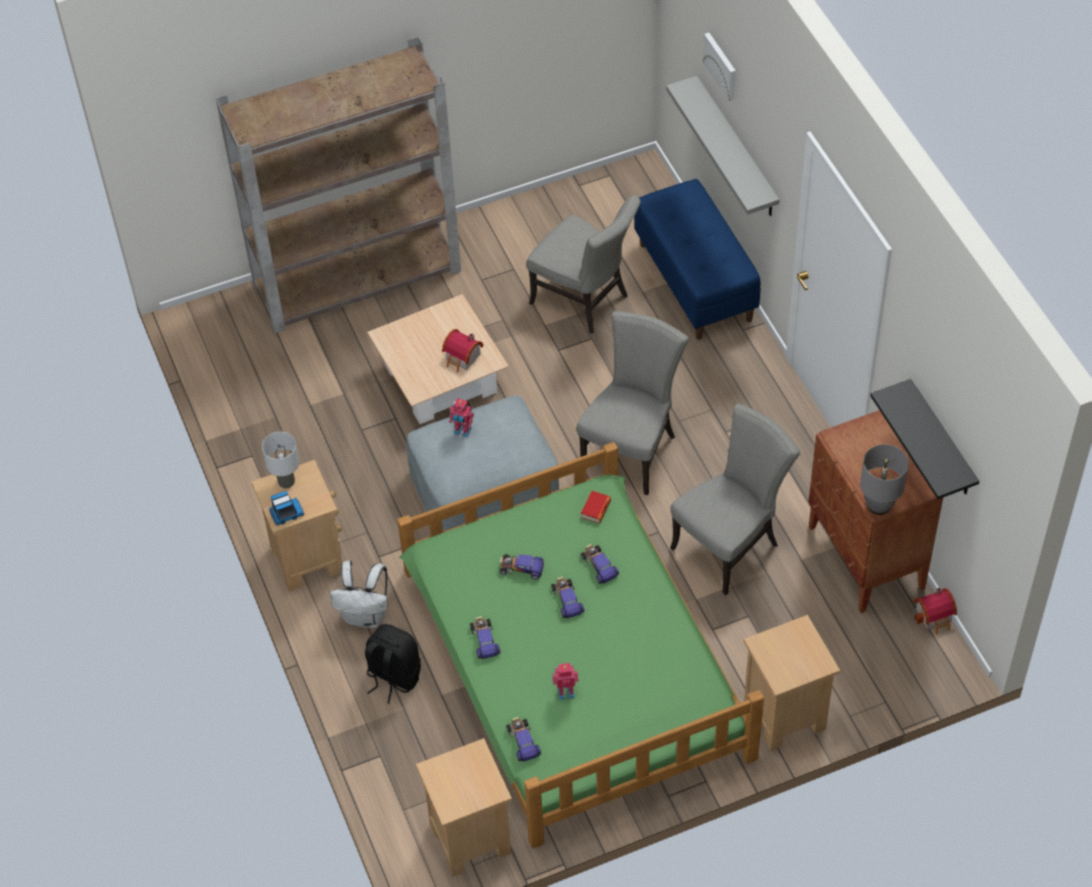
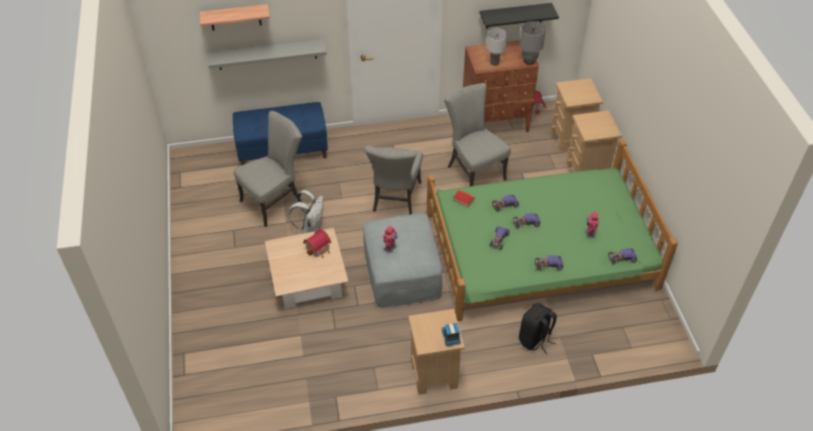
camera: 80 degrees left, 5 degrees down
(286, 481) = (423, 333): white table lamp -> white table lamp (494, 63)
(357, 278) = (201, 313): brown bookcase -> none
(365, 616) = (486, 347): white backpack -> white backpack (311, 228)
(469, 838) = (652, 318): beige nightstand -> beige nightstand (569, 139)
(632, 448) = (395, 199): grey chair -> grey chair turned 120 degrees counterclockwise
(721, 65) = (235, 17): picture -> shelf

